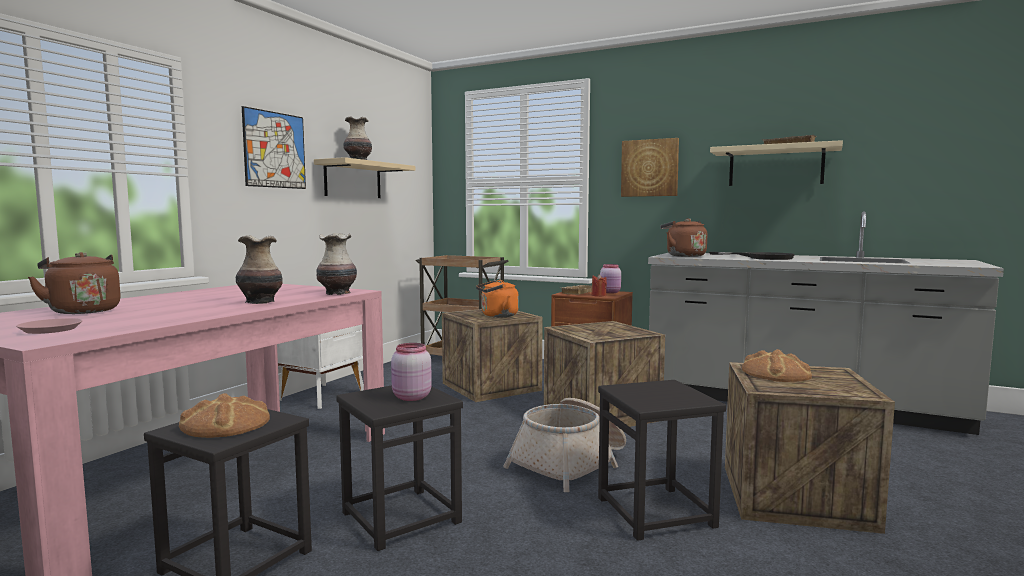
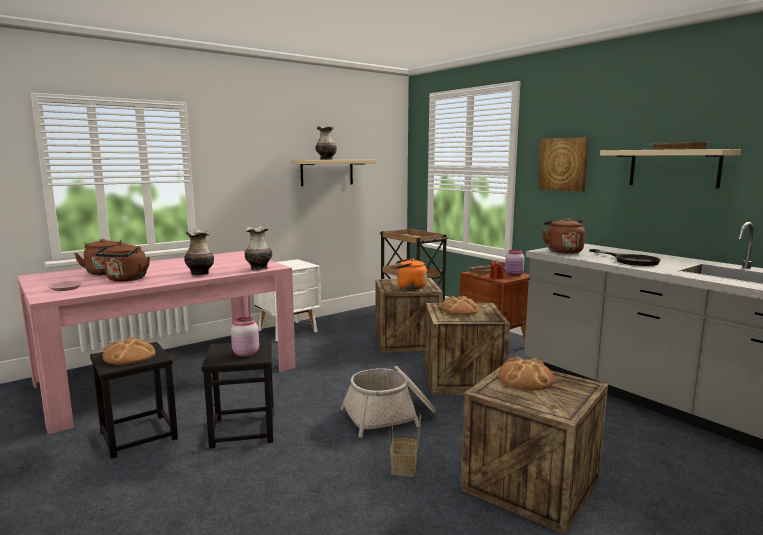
camera: 25 degrees right, 5 degrees up
(146, 314) = (125, 279): none -> brown kettle
(274, 150) = (259, 156): picture -> none
(593, 329) = (459, 309): none -> bread
(656, 512) = (404, 468): black stool -> basket

